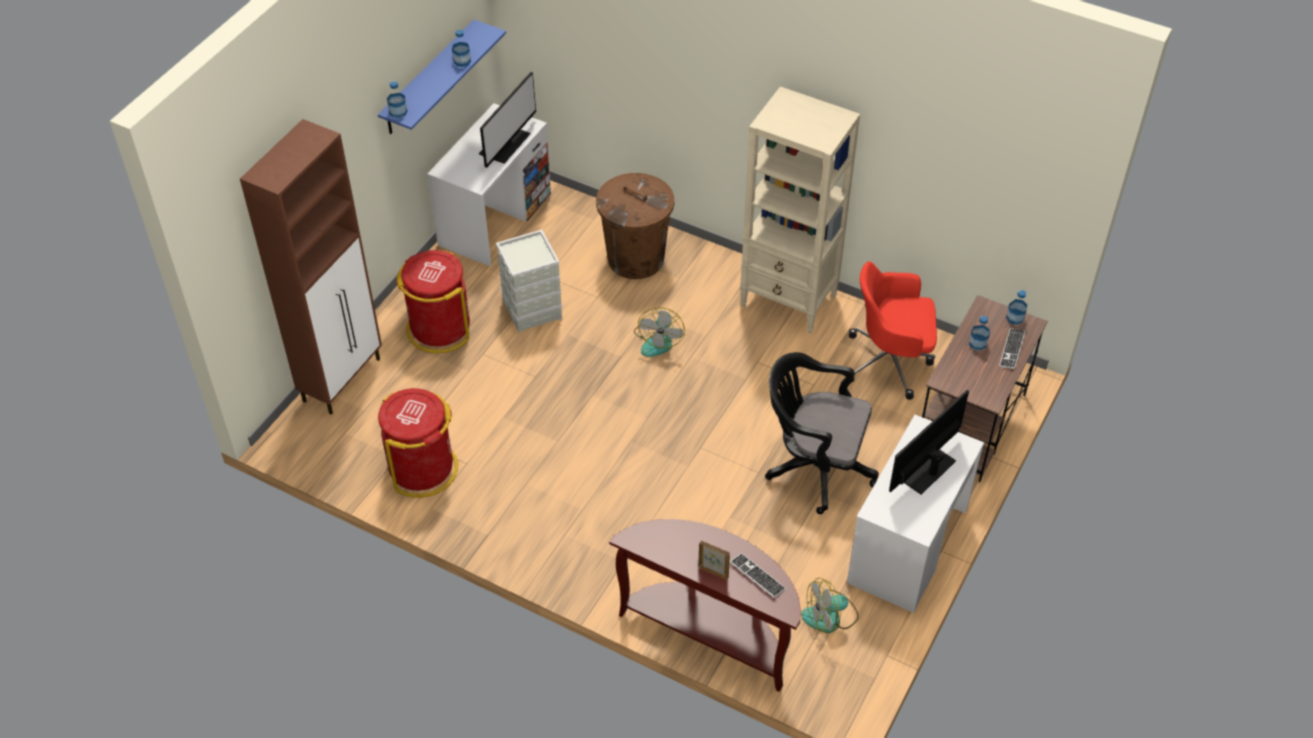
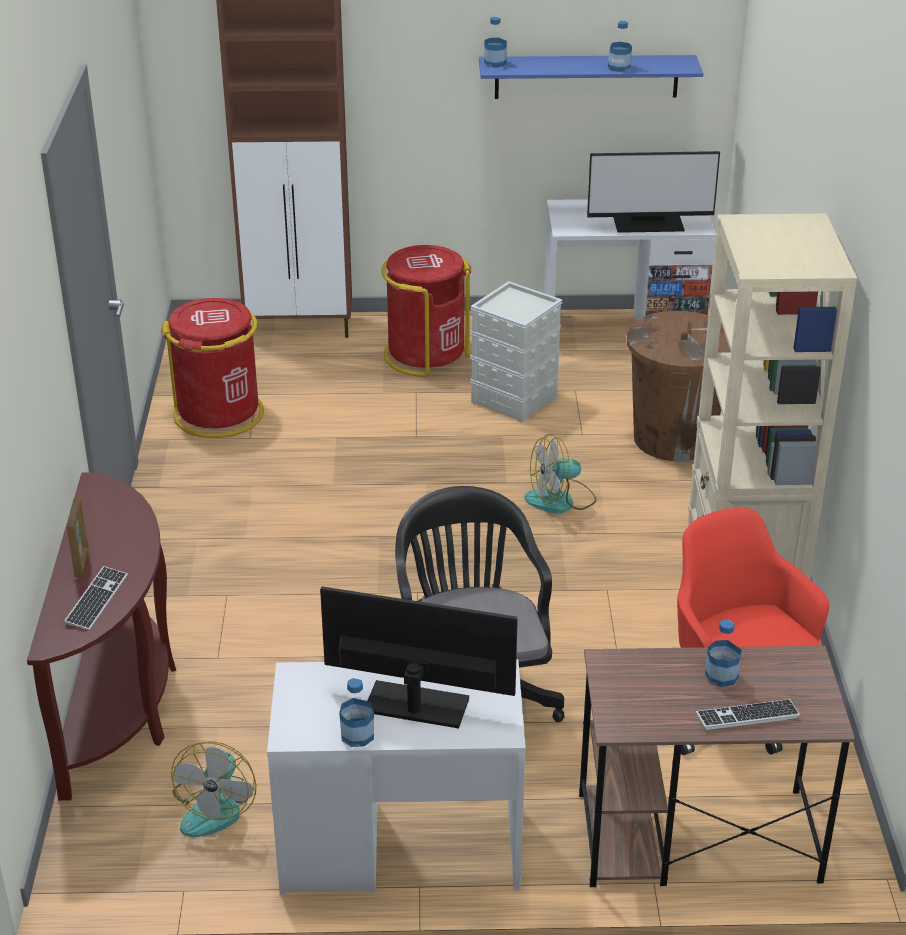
camera: 60 degrees right, 15 degrees down
(830, 617) = (216, 807): fan -> fan turned 120 degrees counterclockwise
(1015, 318) = (819, 699): bottle -> bottle (357, 735)

